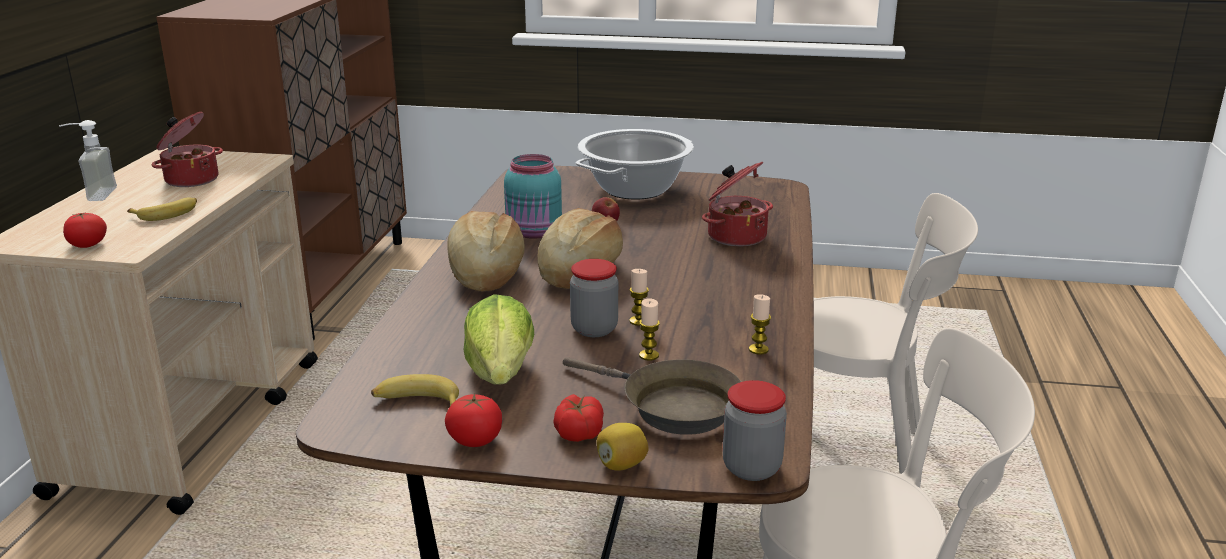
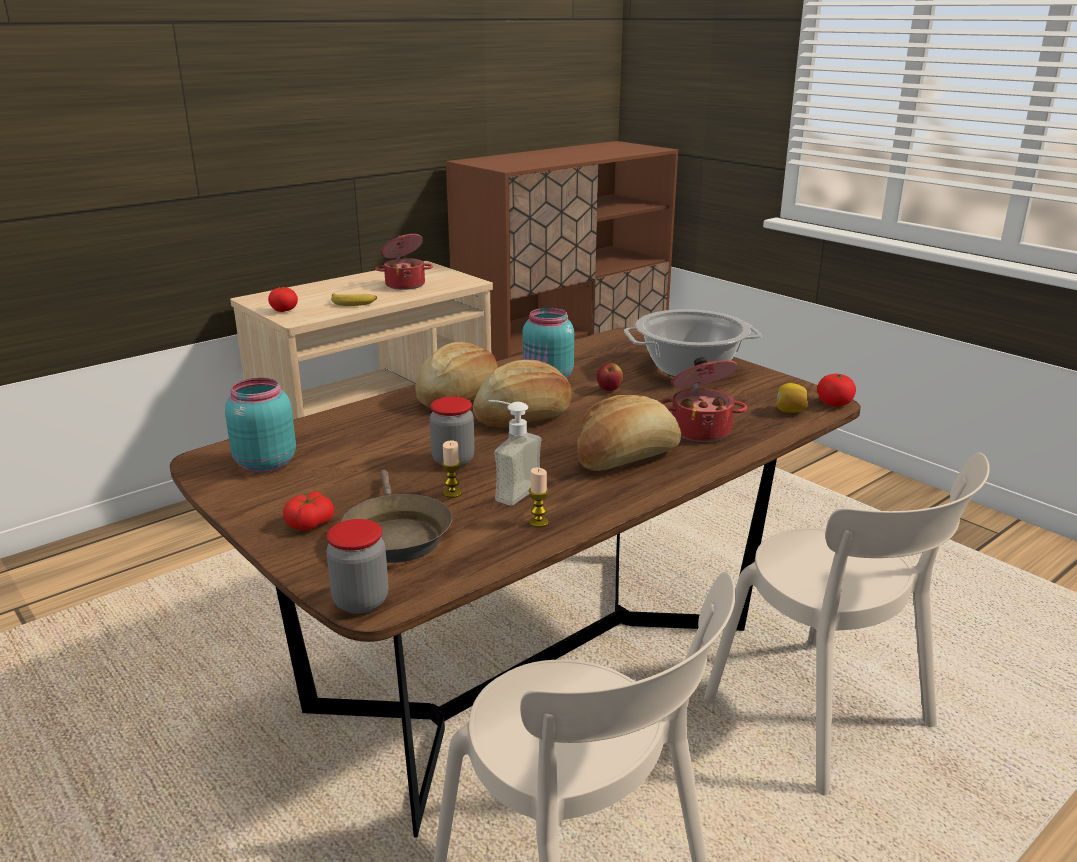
camera: 40 degrees right, 0 degrees up
(93, 194) = (339, 281): soap dispenser -> soap dispenser (509, 490)
(417, 402) = (263, 464): banana -> turquoise jar
(475, 440) = (247, 501): tomato -> tomato (834, 404)
(501, 373) = (341, 466): lettuce -> none
(621, 465) = (290, 557): lemon -> lemon (790, 411)
(638, 321) = (494, 467): candle -> none
(724, 276) = (627, 457): none -> bread

